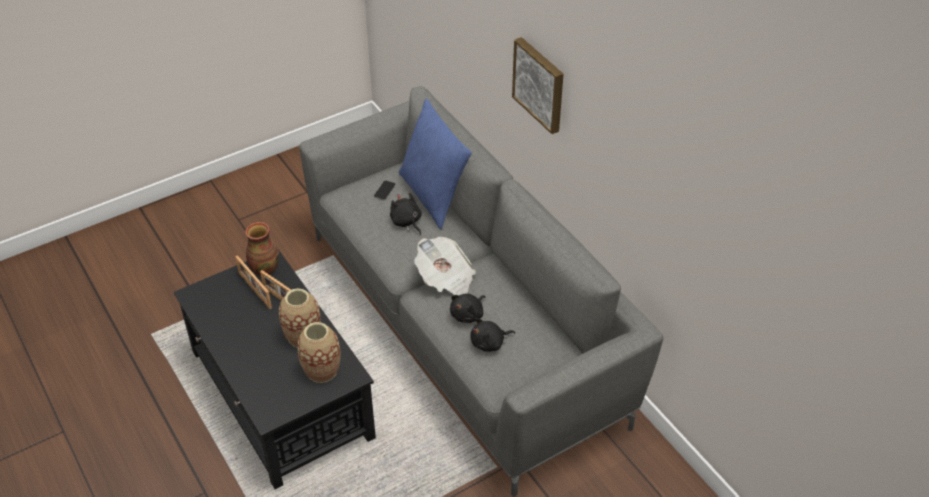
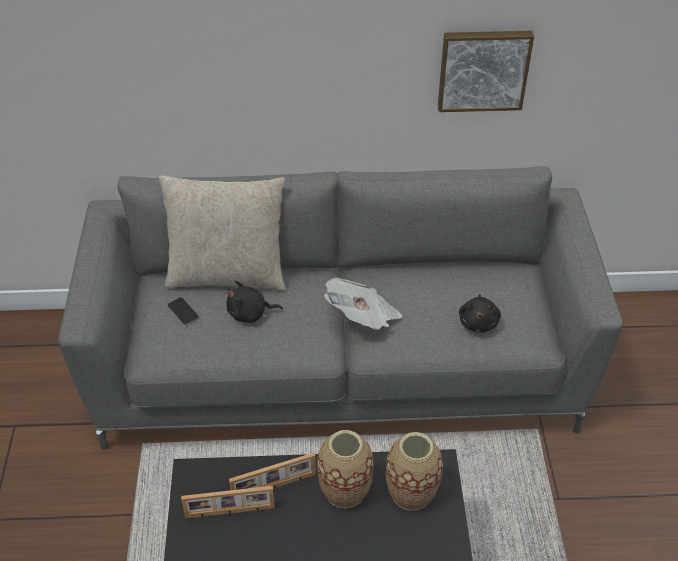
camera: 60 degrees left, 0 degrees up
(264, 269) = (200, 486): vase -> none
(434, 195) = (228, 274): blue pillow -> beige pillow
(468, 314) = (427, 321): black plush toy -> none
(540, 84) = (322, 46): picture -> picture (483, 69)

